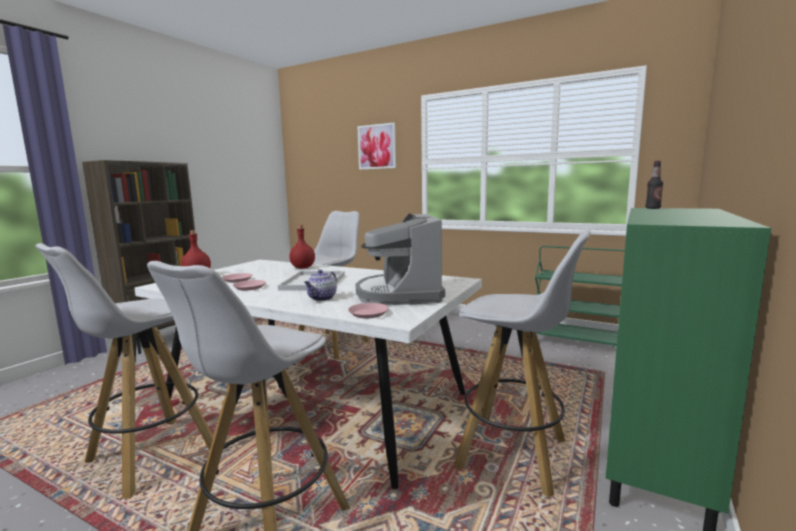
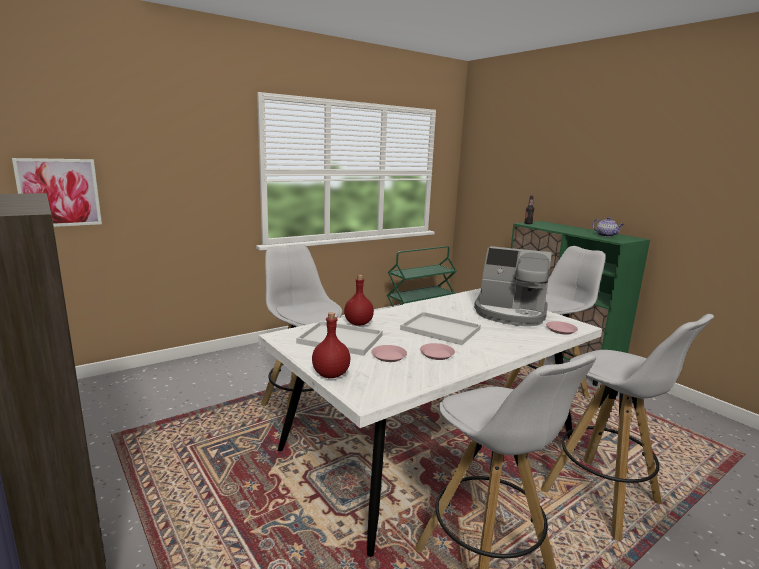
camera: 65 degrees left, 5 degrees up
(264, 269) = (342, 339): none -> white tray
(322, 298) = (507, 335): teapot -> teapot (606, 235)
(377, 146) = (194, 148): picture -> picture (59, 192)

